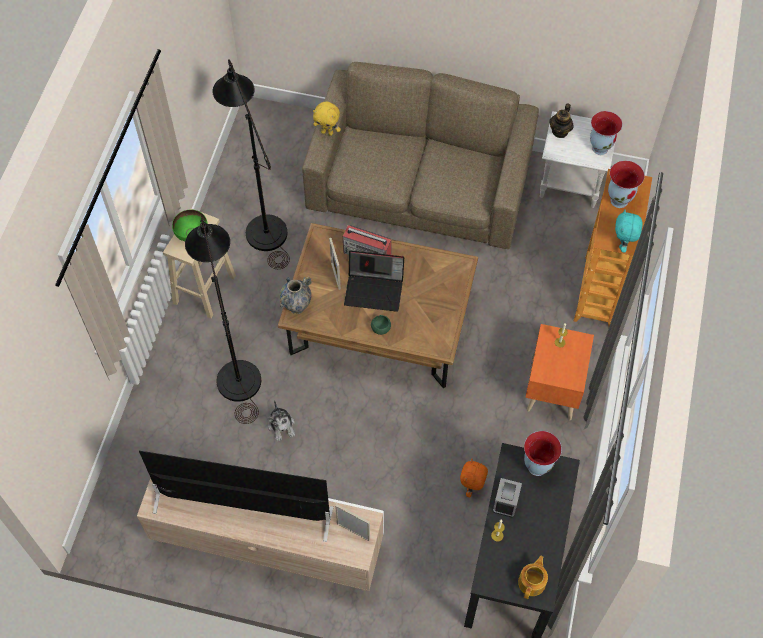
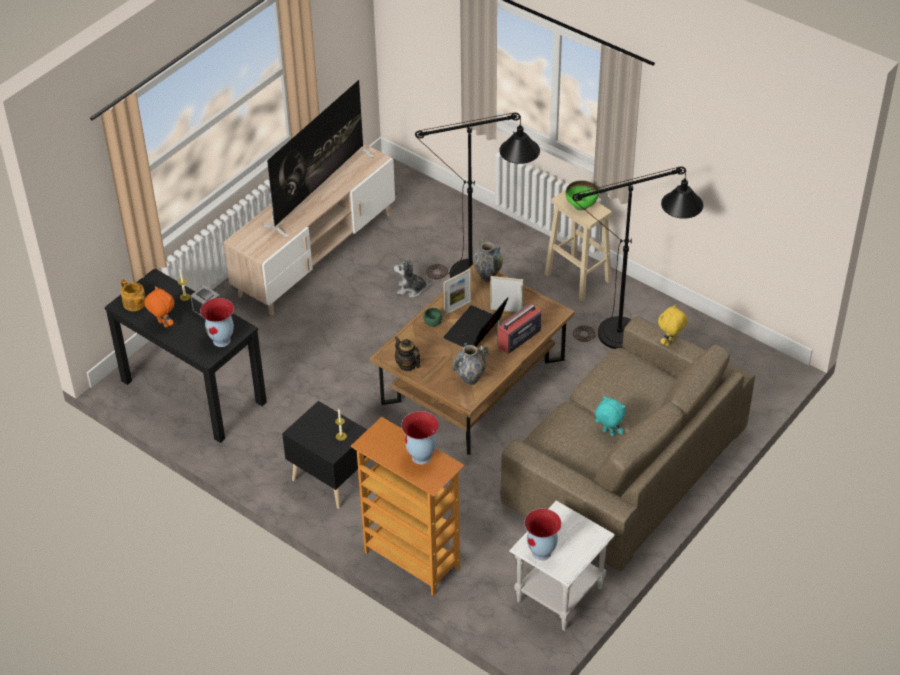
camera: 115 degrees right, 15 degrees down
(353, 531) = (259, 242): picture frame -> picture frame (457, 308)
(437, 271) = (470, 379): none -> vase
(472, 487) = (276, 389): orange plush toy -> orange plush toy (163, 324)
(552, 390) = (330, 479): orange nightstand -> black nightstand
(560, 131) = (582, 527): teapot -> teapot (407, 365)
(623, 245) = (370, 439): turquoise plush toy -> turquoise plush toy (608, 433)

